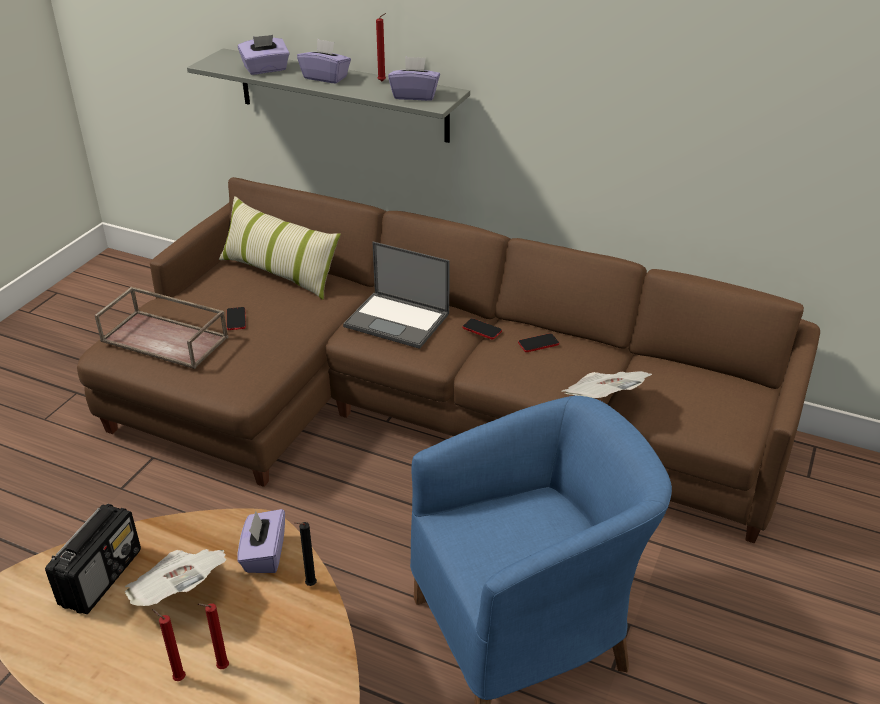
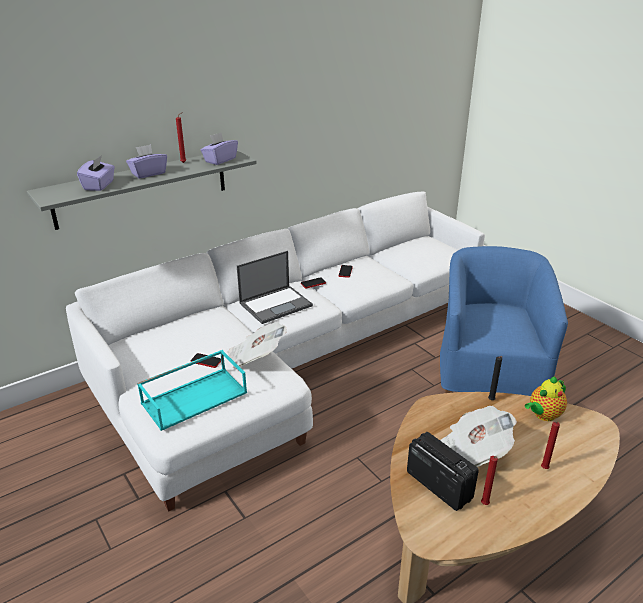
camera: 60 degrees left, 5 degrees down
(166, 339) = (195, 397): brown tray -> turquoise tray
(221, 668) = (542, 450): red candle -> red candle (484, 505)
(264, 554) = (457, 411): purple tissue box -> none
(279, 272) = (167, 330): pillow -> none
(307, 653) = (543, 415): none -> teapot
(420, 406) = (288, 357): brown sofa -> white sofa
(603, 400) = (407, 272): newspaper -> newspaper (256, 357)

